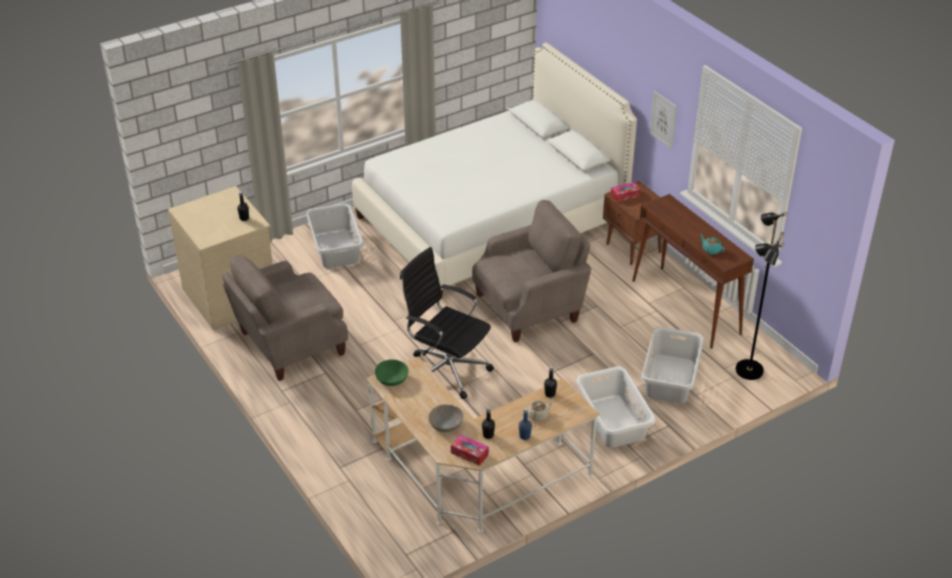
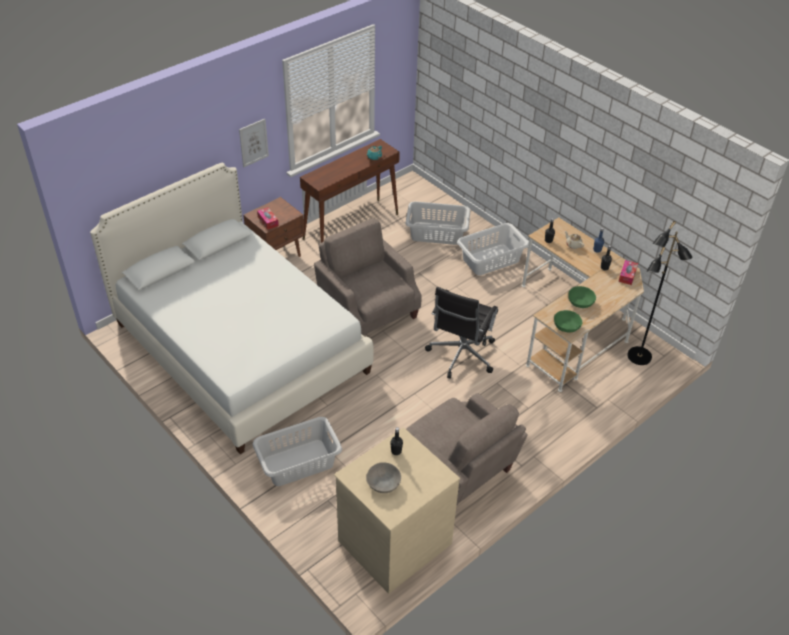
camera: 100 degrees left, 5 degrees up
(429, 399) = (580, 302): none -> green bowl
(445, 424) = (603, 290): grey bowl -> grey bowl (383, 483)
(748, 370) = (417, 198): black floor lamp -> black floor lamp (639, 357)

